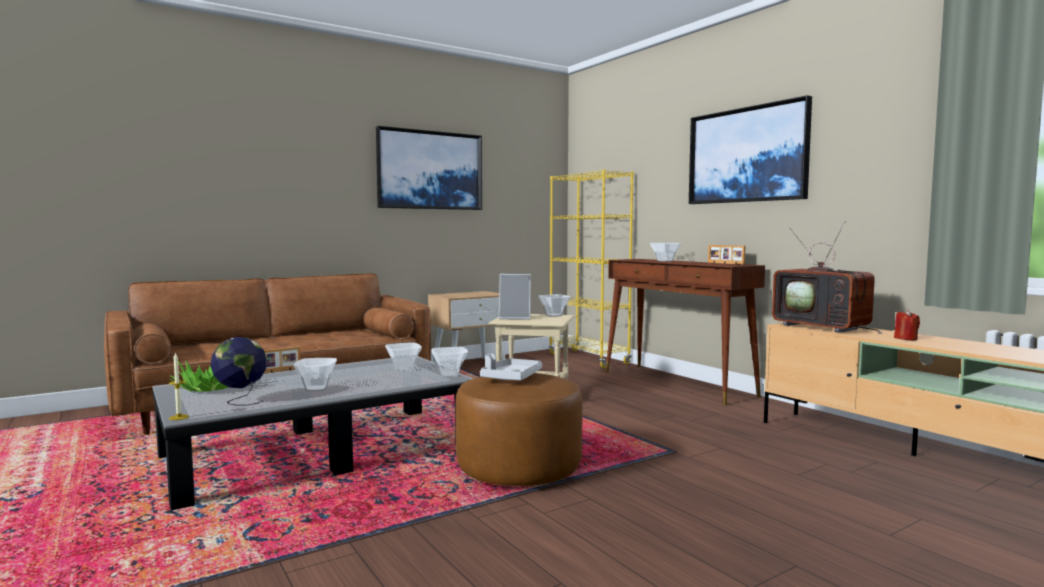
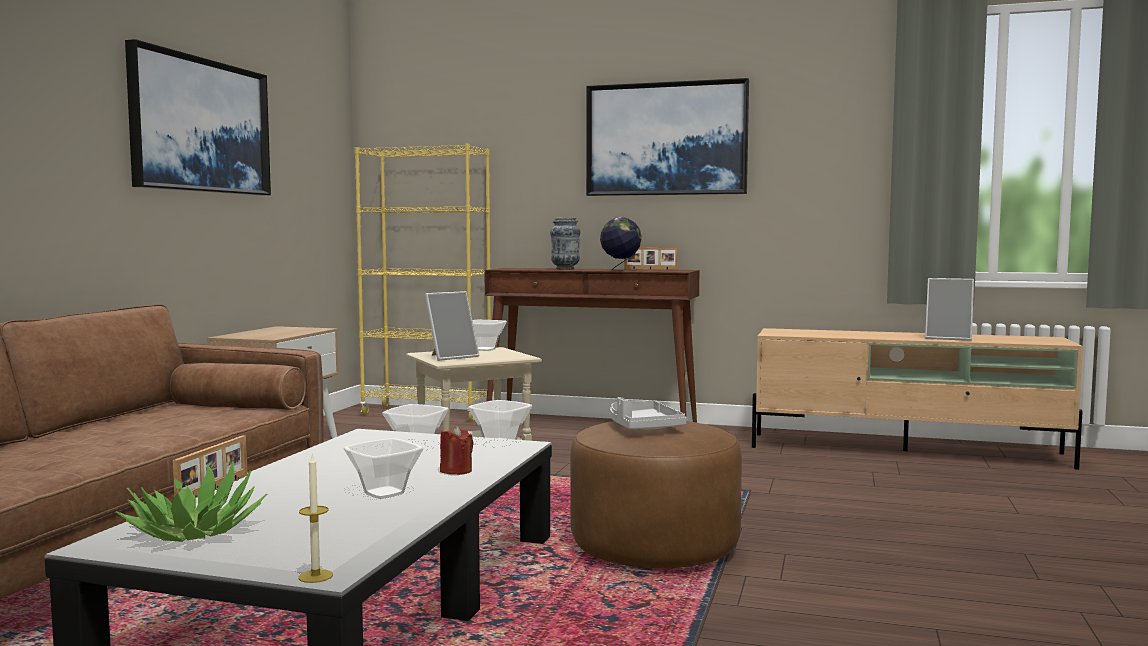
camera: 40 degrees left, 0 degrees up
(240, 401) = (329, 533): globe -> globe (620, 270)
(664, 261) = (565, 269): bowl -> vase
(824, 327) = (810, 333): television -> none
(905, 338) = (898, 336): red candle -> red candle (456, 471)
(955, 346) = (948, 338): none -> picture frame

